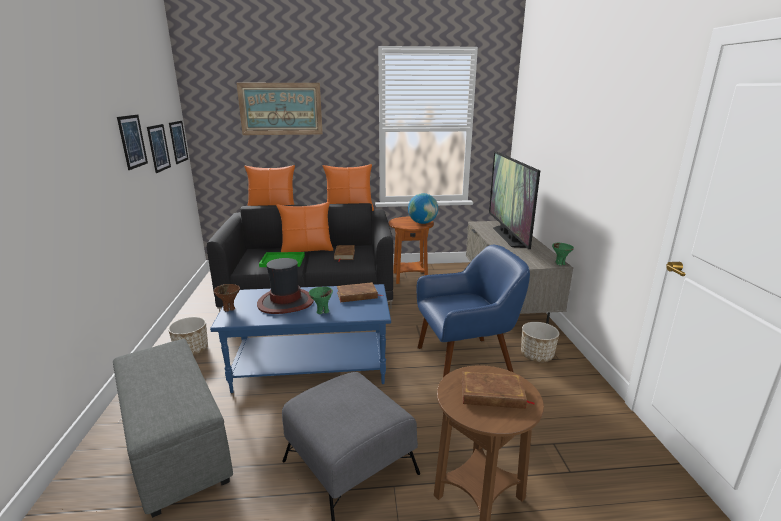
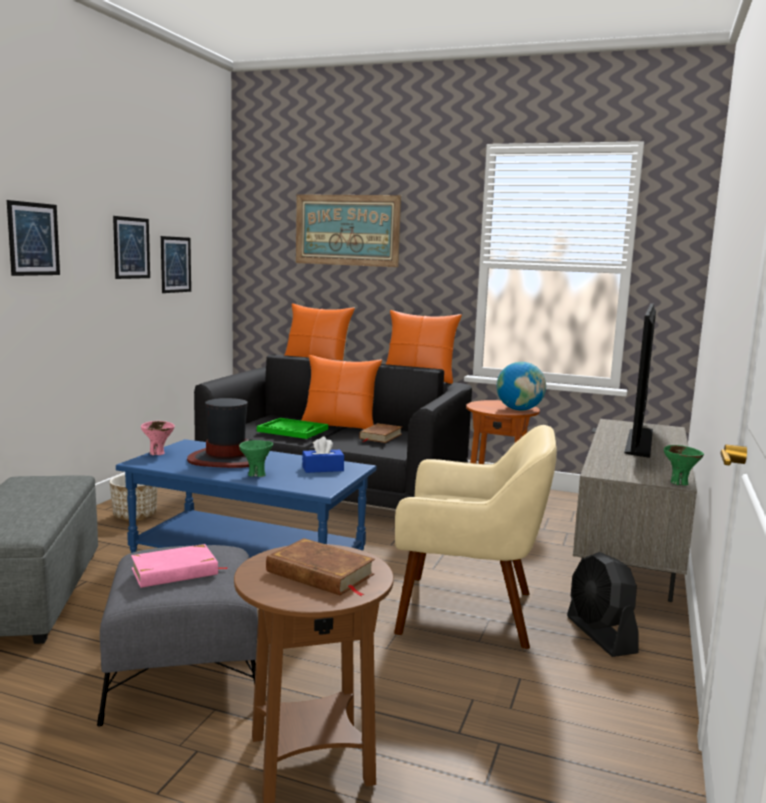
camera: 25 degrees right, 10 degrees down
(178, 141) = (214, 264): picture -> picture (33, 239)
(229, 308) = (158, 453): brown bowl -> pink bowl
(346, 409) = (175, 571): none -> pink book
(357, 295) = (323, 469): brown book -> blue tissue box
(465, 362) = (468, 613): blue armchair -> beige armchair
(537, 355) = (600, 635): planter -> black fan

